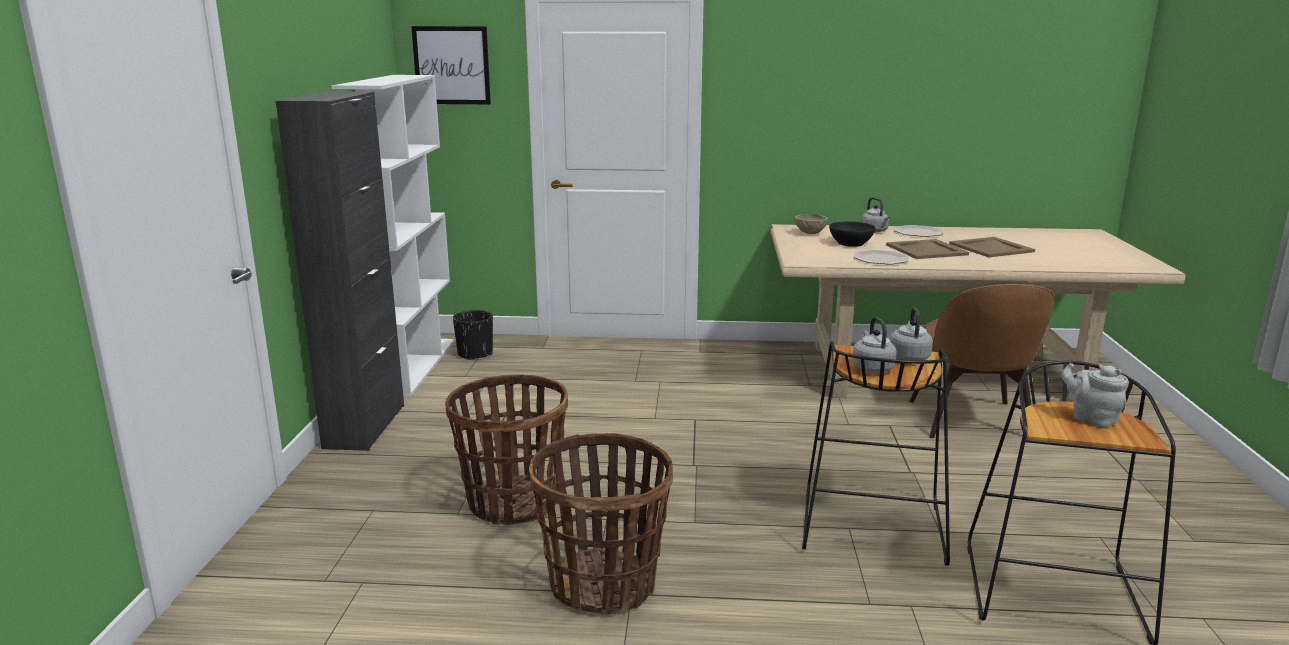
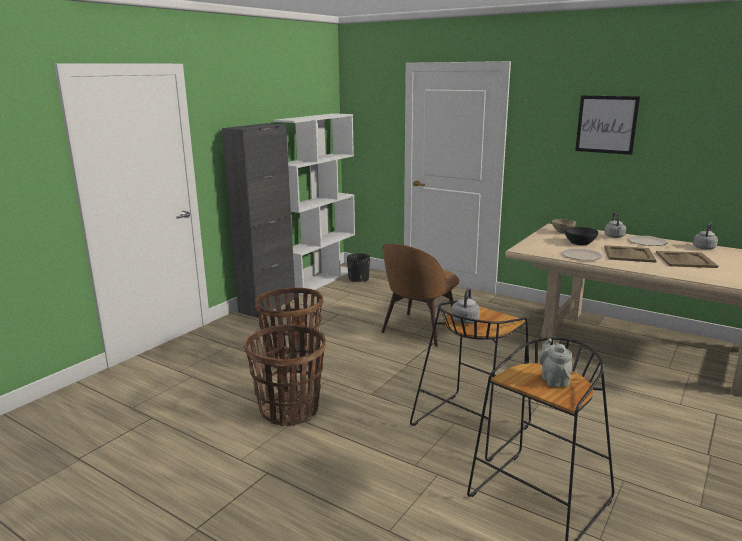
camera: 30 degrees right, 0 degrees up
(451, 65) = (366, 108): picture -> picture (606, 124)
(909, 356) = (499, 318): grey kettle -> grey kettle (704, 247)
(971, 422) = (624, 384): brown chair -> brown chair (419, 330)

